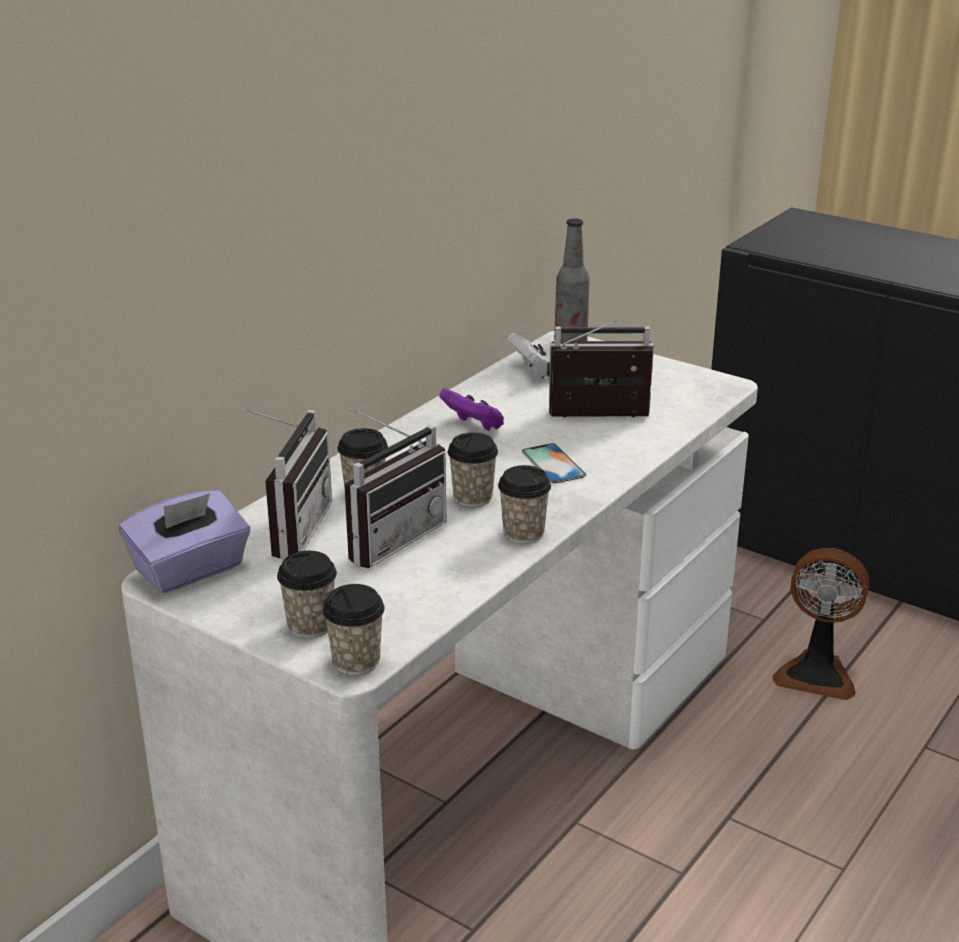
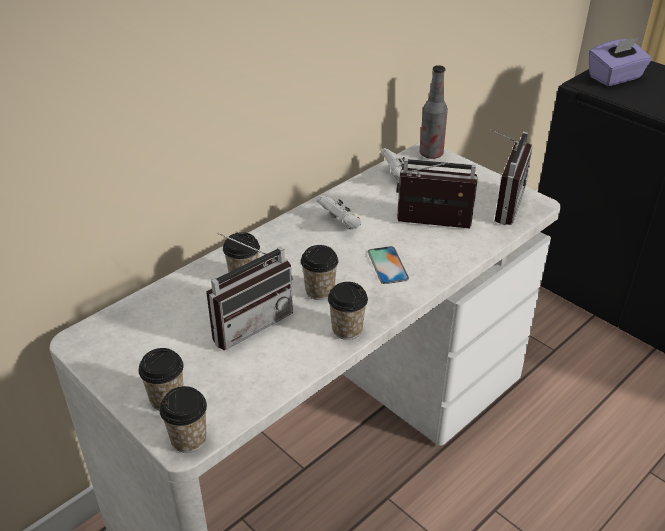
camera: 10 degrees right, 10 degrees up
(190, 570) = (101, 335): purple tissue box -> purple tissue box (615, 78)
(289, 529) = (181, 305): radio -> radio (500, 204)
(474, 426) = (340, 223): purple game controller -> white game controller
(816, 674) = (582, 400): fan -> none

